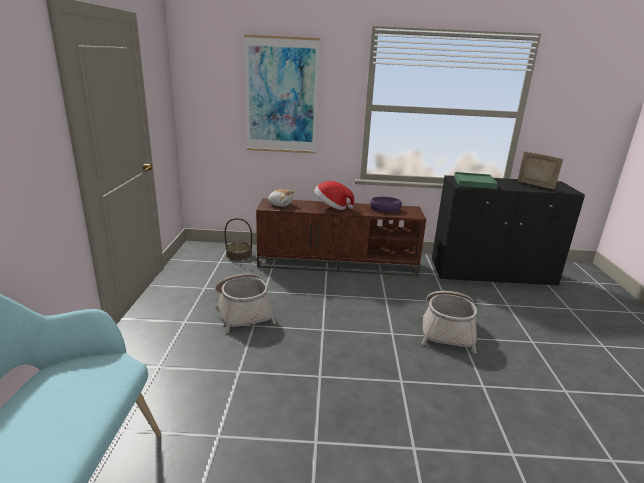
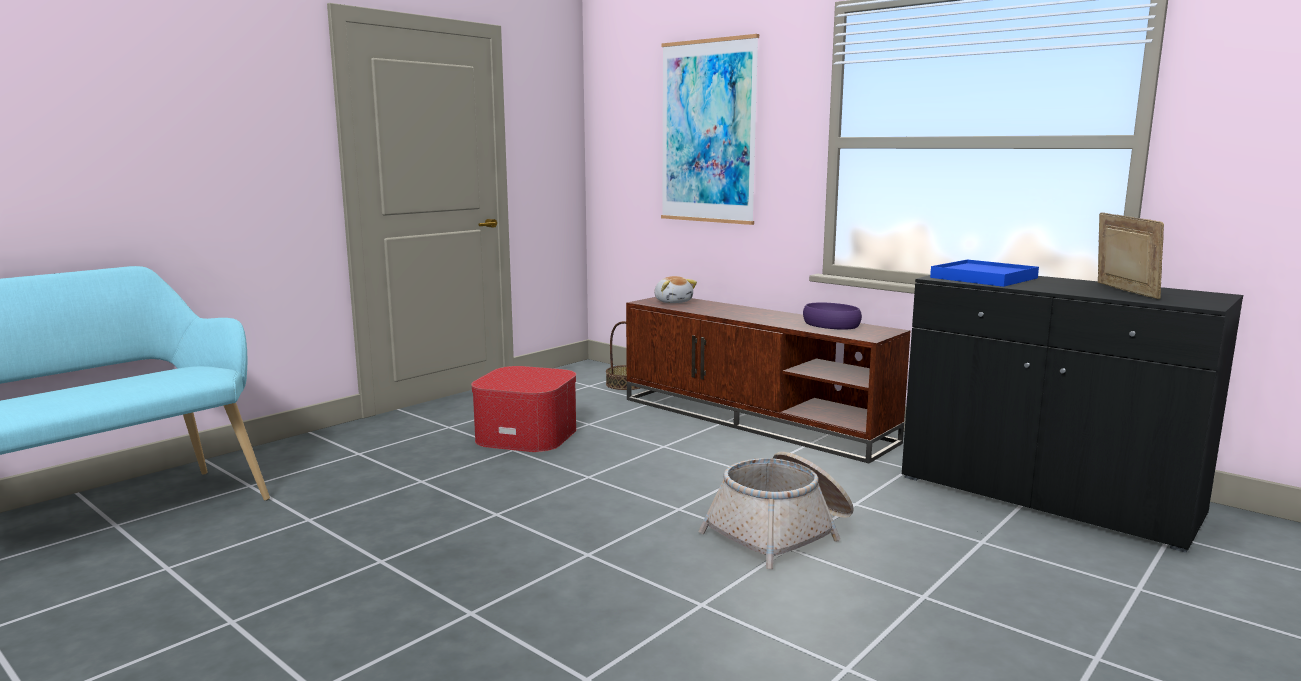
camera: 40 degrees right, 10 degrees down
(243, 311) = (527, 434): basket -> ottoman
(332, 207) = (744, 312): hat -> none
(474, 183) = (983, 278): green tray -> blue tray

